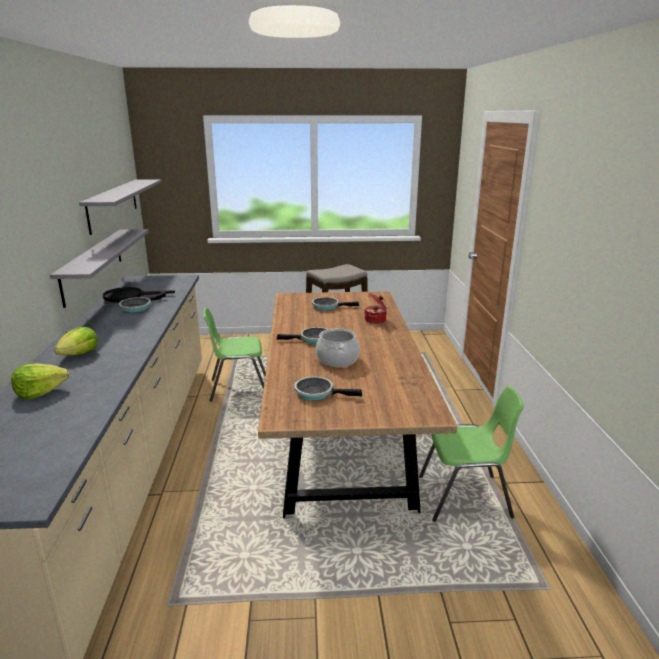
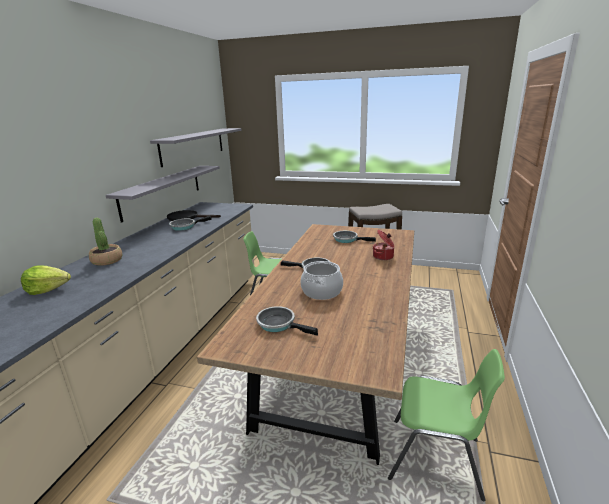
camera: 20 degrees right, 0 degrees up
(79, 354) = (107, 260): lettuce -> potted plant

